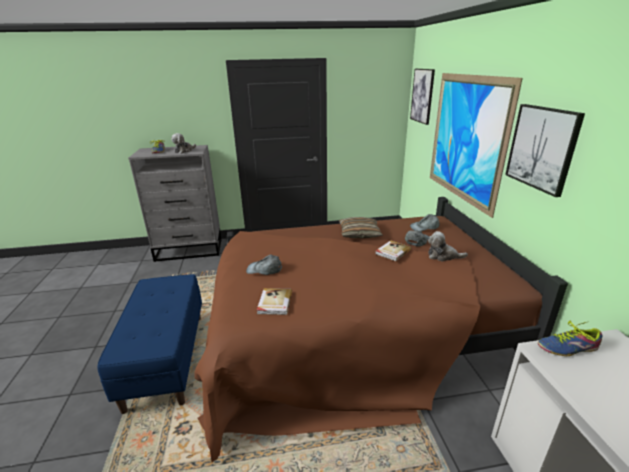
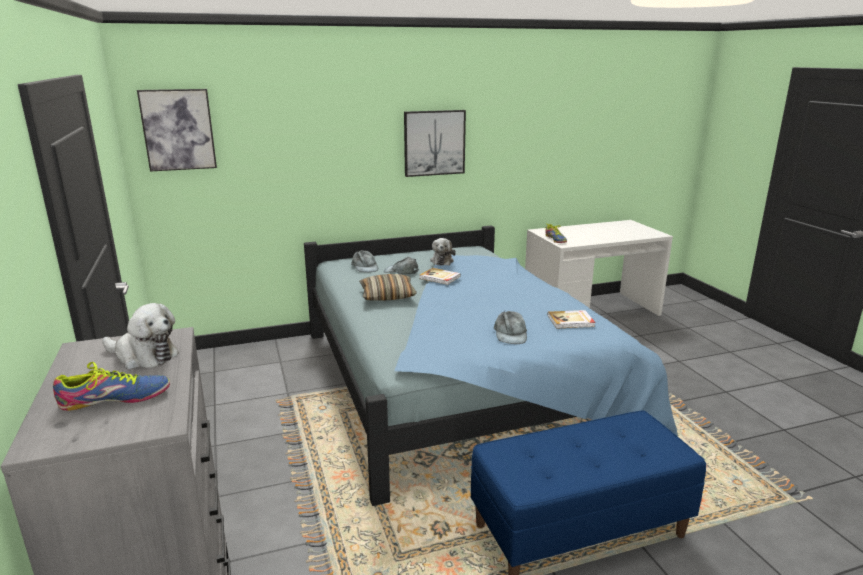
camera: 100 degrees left, 5 degrees down
(353, 331) = (460, 385): brown bed -> blue bed
(466, 139) = (321, 163): picture -> none

